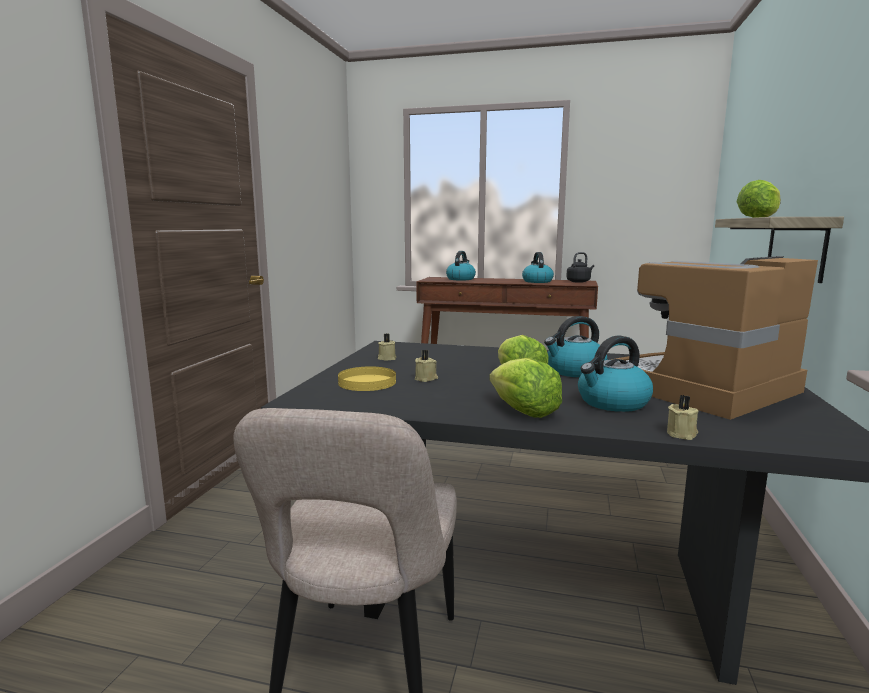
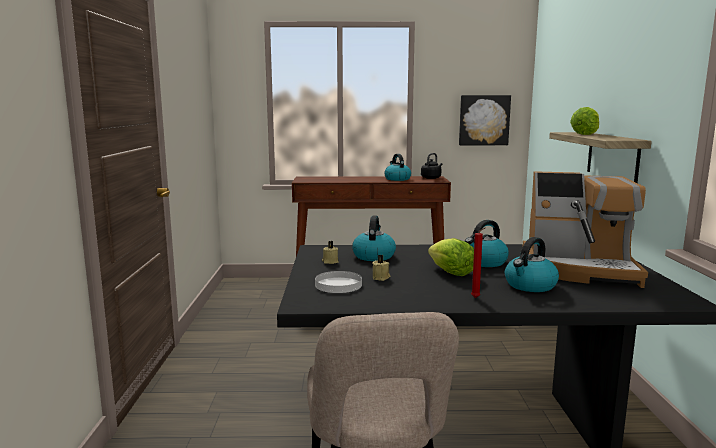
camera: 15 degrees left, 0 degrees up
(367, 382) = (338, 285): yellow plate -> white plate
(460, 279) = (328, 178): kettle -> kettle (373, 256)
(522, 411) = (476, 298): lettuce -> red candle
(652, 215) = (484, 120): none -> picture
(682, 434) = (590, 304): beige candle -> none
(703, 389) = (579, 269): coffee machine -> coffee machine turned 120 degrees counterclockwise

